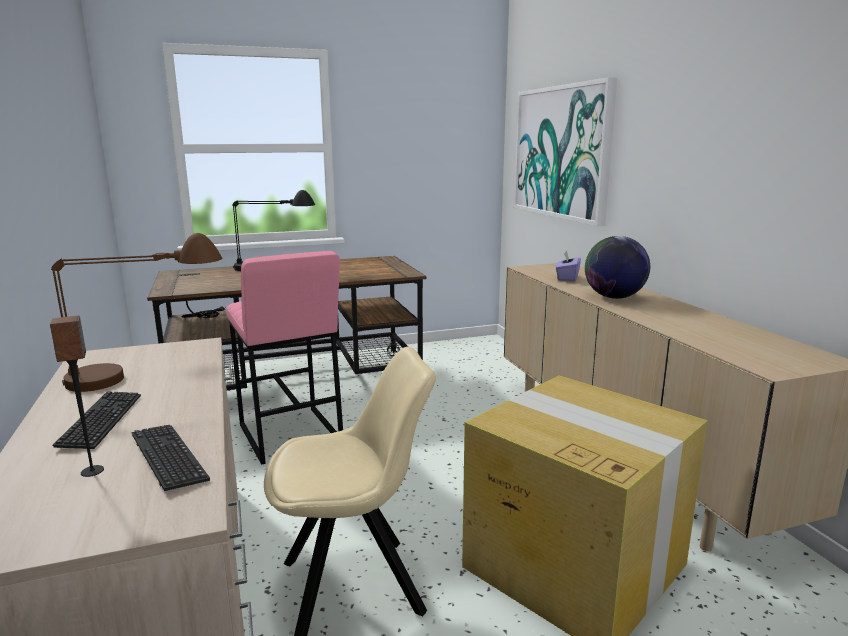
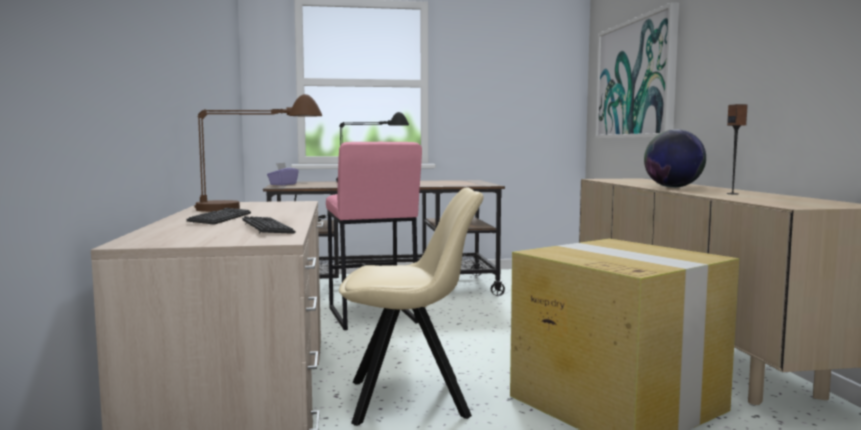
camera: 10 degrees right, 10 degrees down
(93, 471) = (213, 229): speaker -> speaker (732, 194)
(567, 278) = (634, 182): purple tissue box -> purple tissue box (283, 184)

